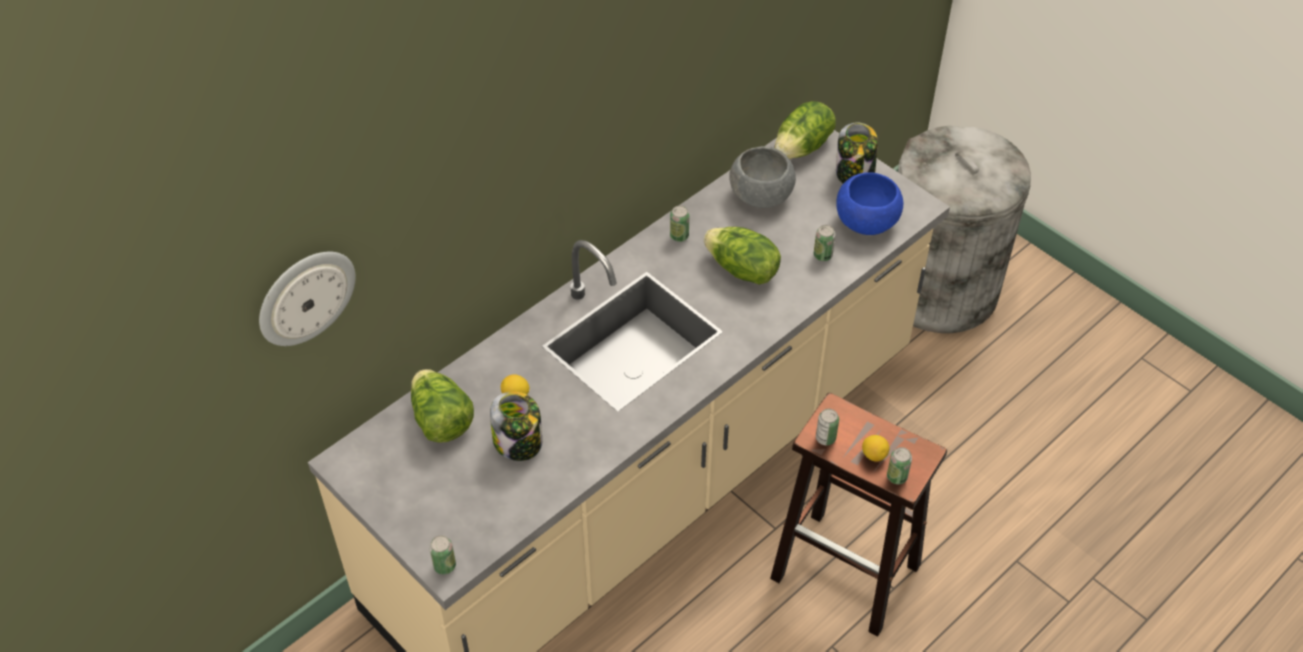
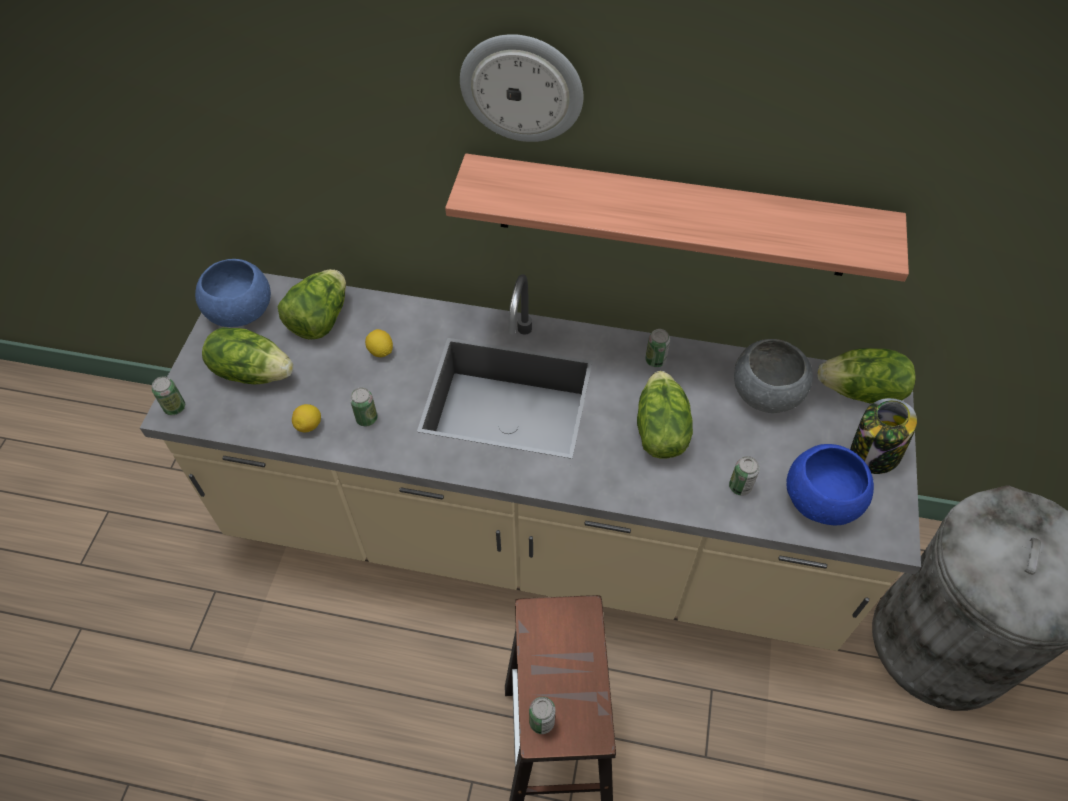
camera: 55 degrees right, 5 degrees up
(305, 296) = (218, 113): wall clock -> wall clock (522, 87)
(375, 472) = (241, 311): none -> blue bowl
(455, 493) = (252, 371): none -> lettuce
(519, 443) = (332, 382): jar -> none
(646, 115) = (673, 216): none -> shelf
(825, 438) = (541, 625): can -> can (366, 418)
(874, 455) = (554, 683): lemon -> lemon (309, 425)

